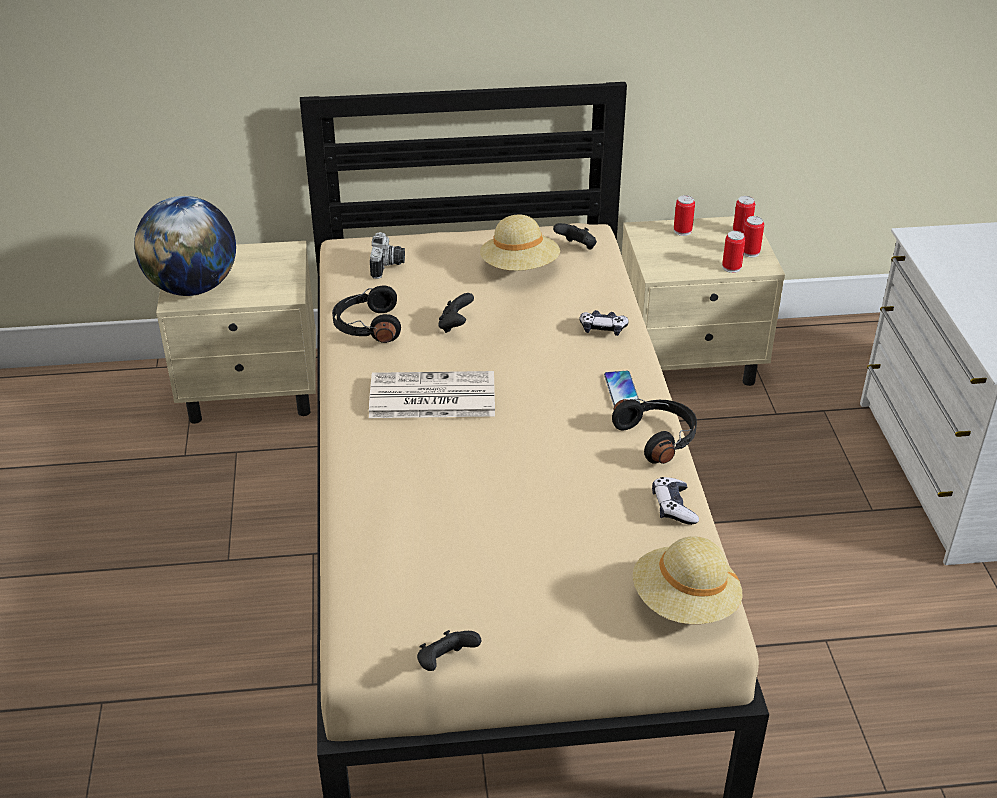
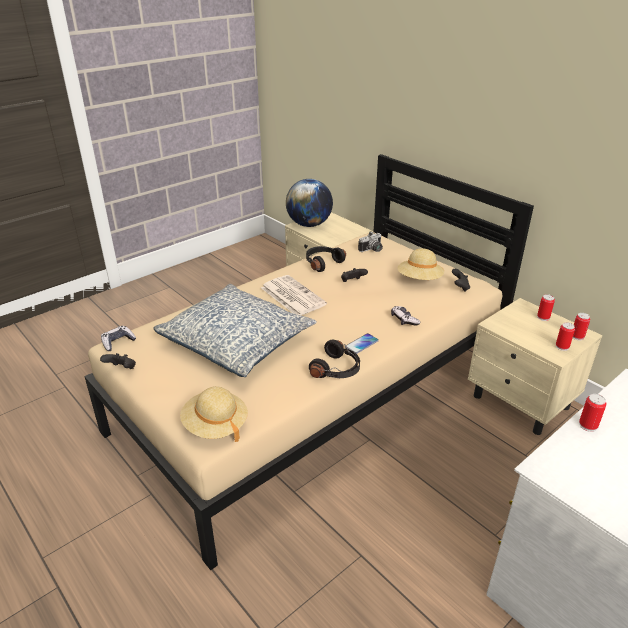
camera: 55 degrees right, 5 degrees down
(497, 504) = (237, 342): none -> pillow
(673, 507) = (286, 395): game controller -> game controller (118, 342)
(731, 267) = (536, 346): can -> can (588, 425)

